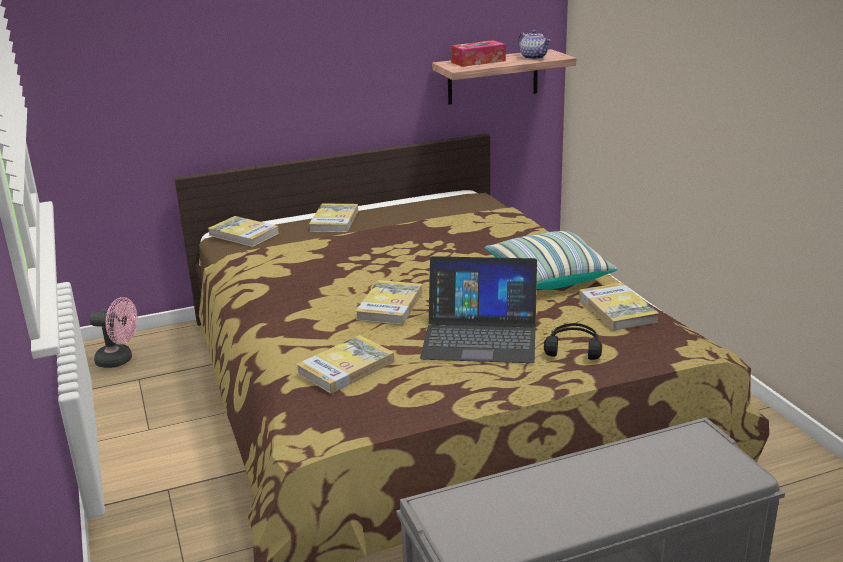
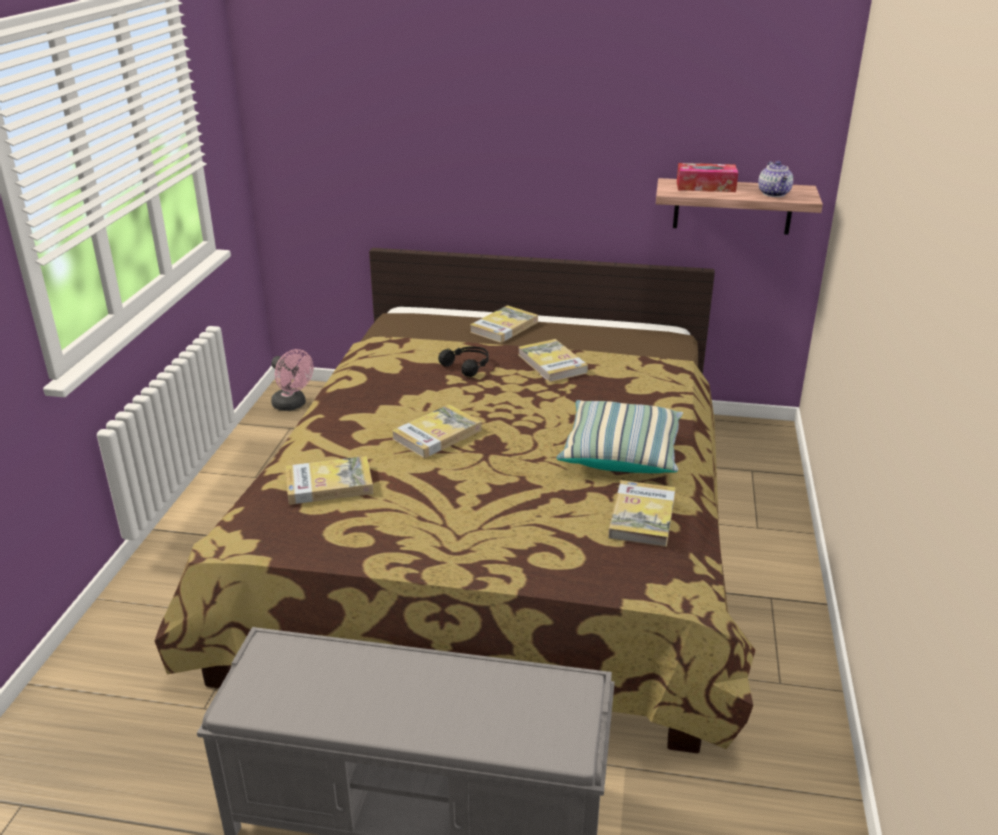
camera: 30 degrees right, 5 degrees up
(244, 234) = (413, 319): book -> book (552, 364)
(480, 336) = (475, 495): laptop -> none
(573, 348) = (544, 543): black headphones -> black headphones (468, 366)

